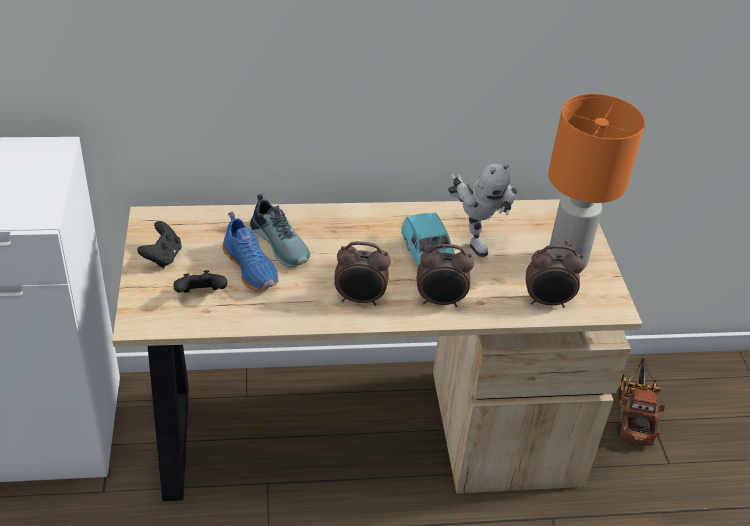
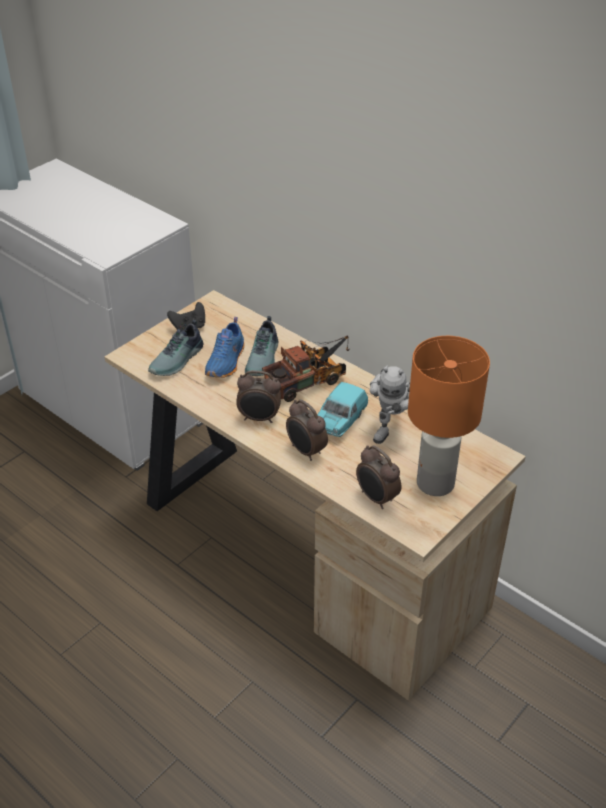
camera: 50 degrees right, 0 degrees up
(201, 295) = (178, 360): black game controller -> shoe
(360, 300) = (259, 418): alarm clock -> alarm clock turned 45 degrees counterclockwise
(635, 412) = (521, 687): toy truck -> toy truck (309, 381)

